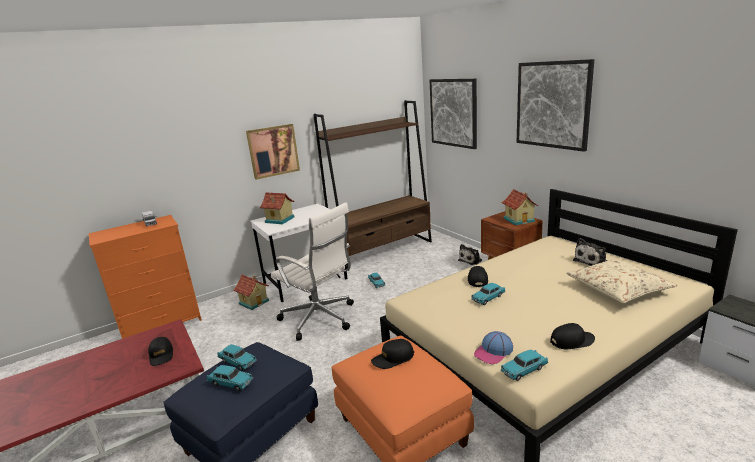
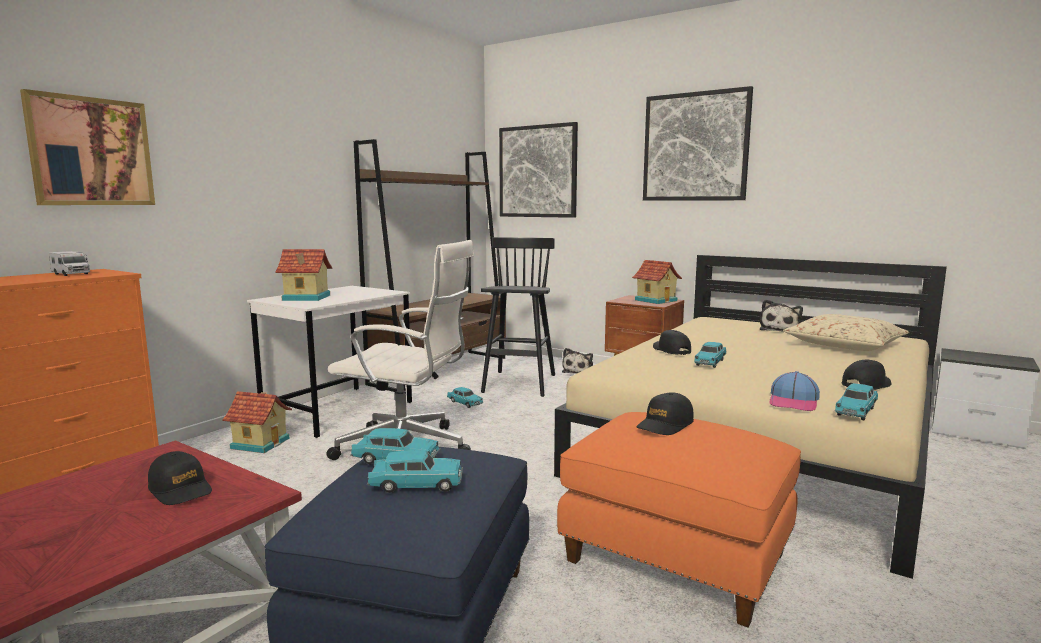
camera: 25 degrees left, 10 degrees down
(273, 151) = (291, 187): picture -> picture (91, 152)
(422, 269) = (519, 384): none -> black stool

